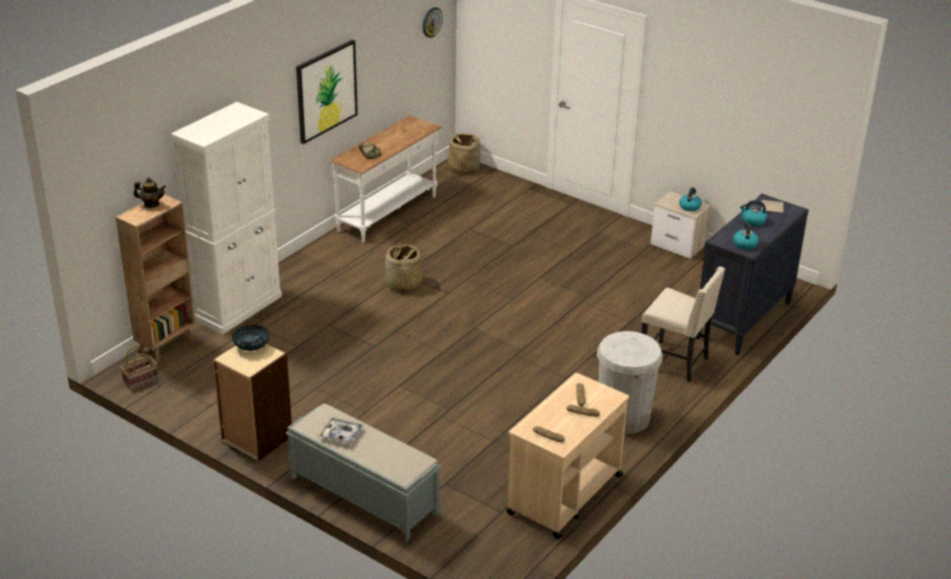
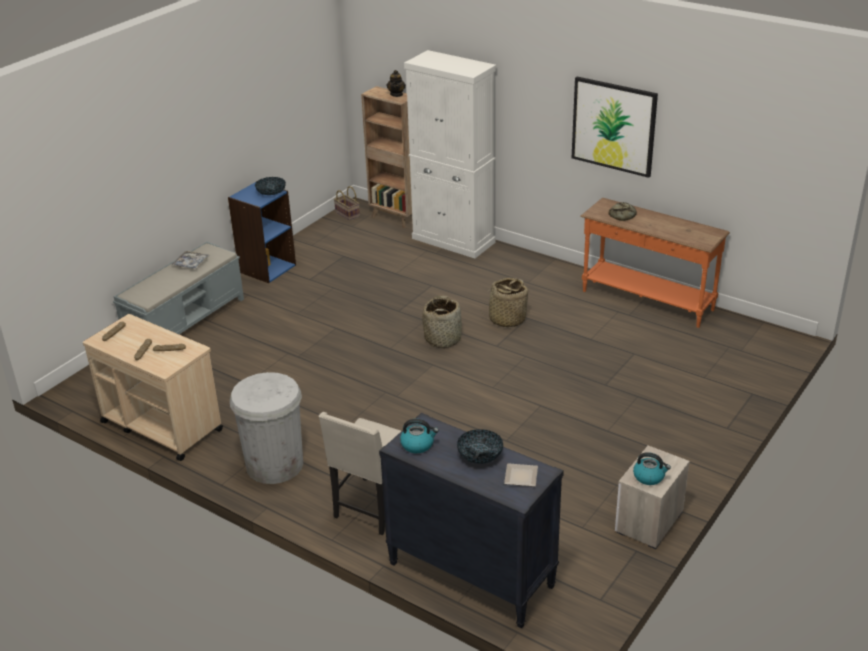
camera: 90 degrees right, 0 degrees up
(256, 438) = (267, 268): beige bookcase -> blue bookcase
(388, 214) = (646, 301): white console table -> orange console table
(431, 22) = (794, 148): wall clock -> none
(463, 168) = (779, 343): basket -> basket (443, 338)
(753, 221) = (480, 456): kettle -> bowl

